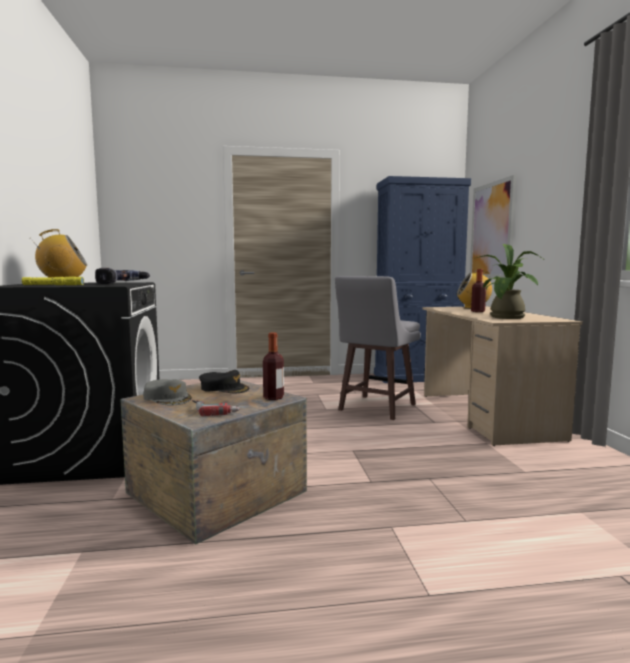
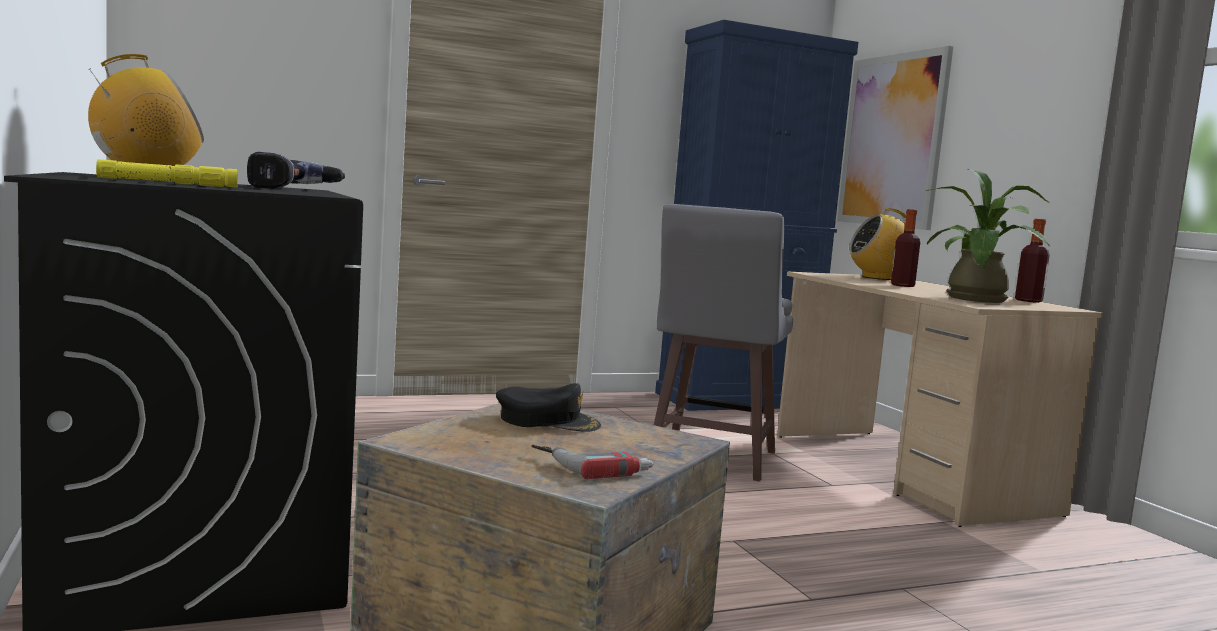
camera: 15 degrees left, 0 degrees up
(168, 398) = (461, 441): grey cap -> none
(273, 397) = (670, 441): bottle -> bottle (1028, 301)

